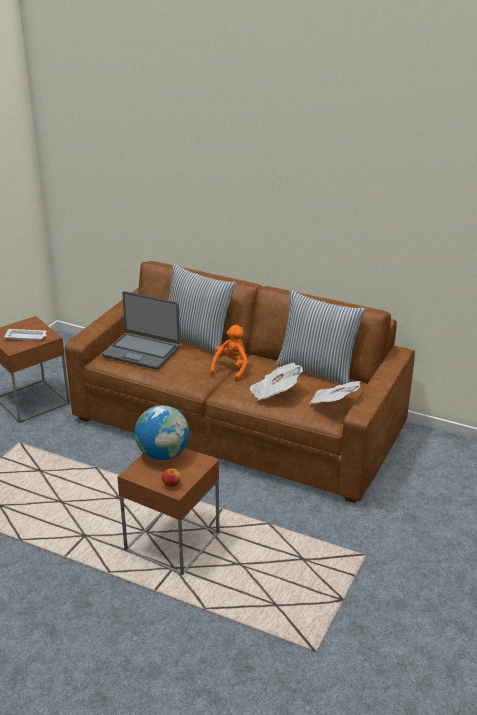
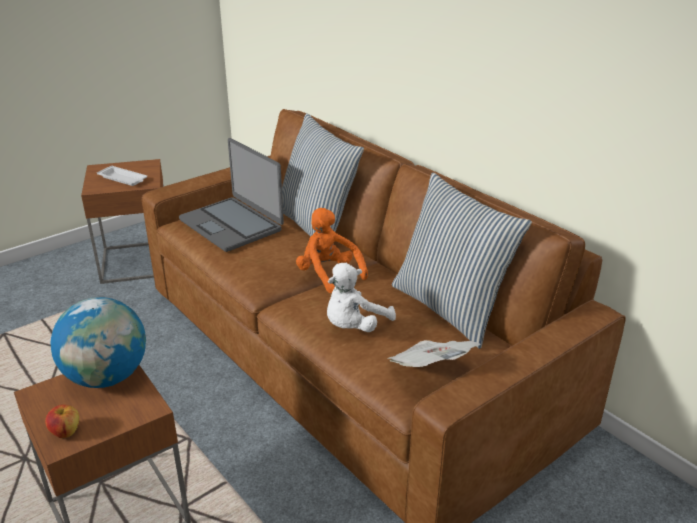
camera: 25 degrees right, 0 degrees up
(231, 369) = (328, 275): orange plush toy -> orange plush toy turned 90 degrees counterclockwise
(274, 393) = (354, 326): newspaper -> white plush toy

